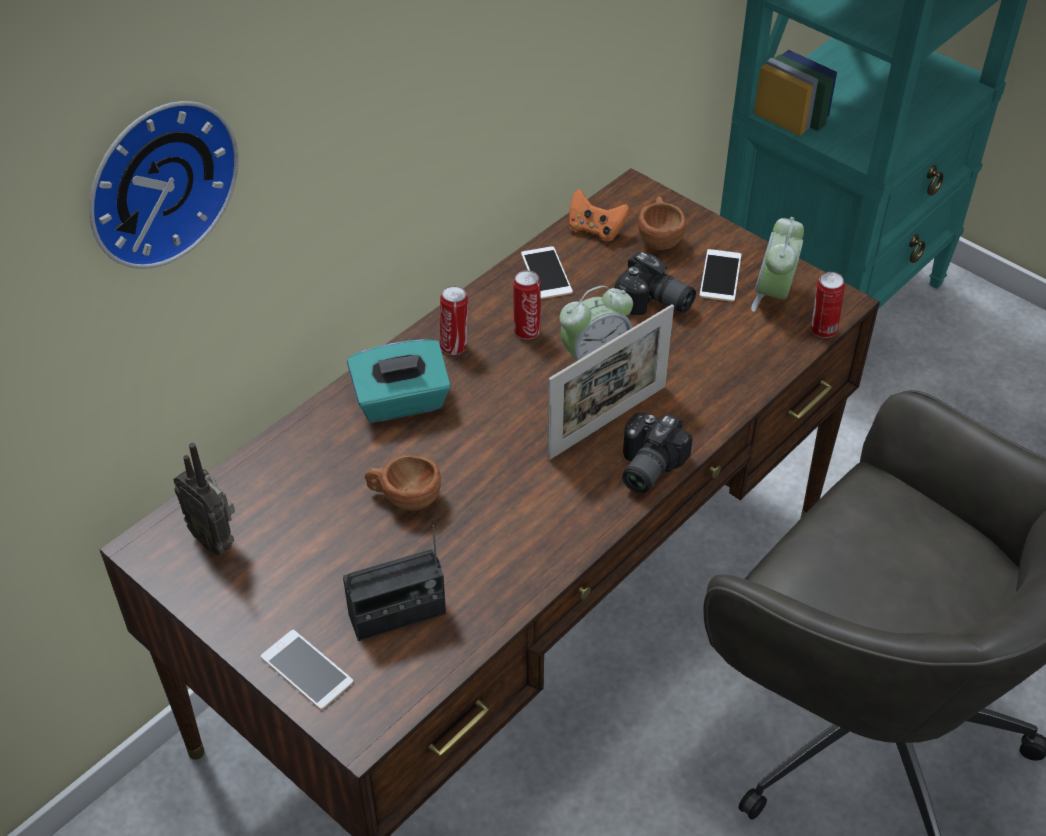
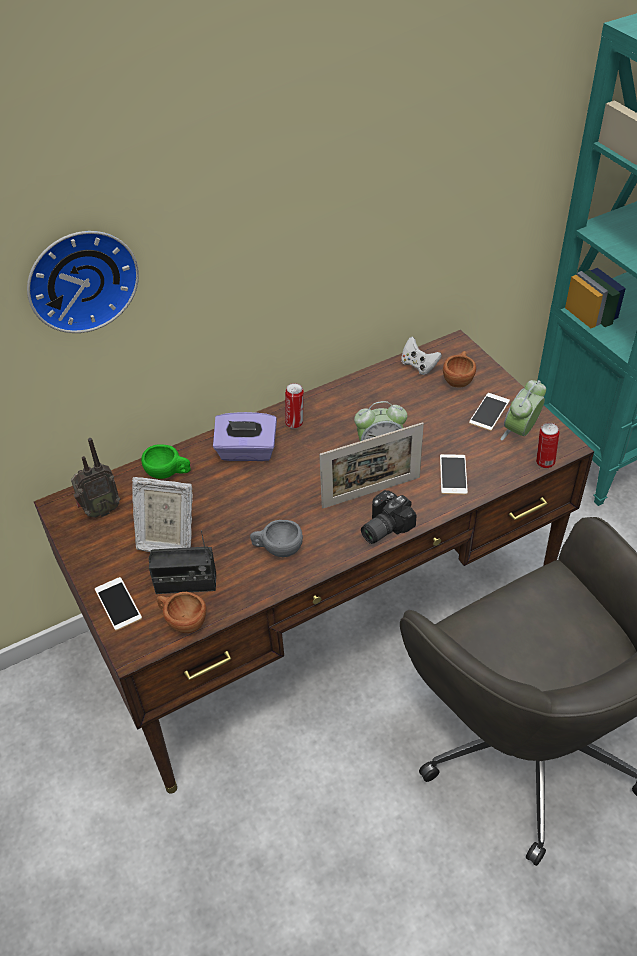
camera: 20 degrees right, 0 degrees up
(215, 539) = (100, 511): radio -> radio turned 90 degrees counterclockwise
(296, 459) = (168, 473): none -> green cup
(338, 557) = (166, 539): none -> picture frame
(401, 402) = (247, 451): turquoise tissue box -> purple tissue box
(404, 498) = (222, 512): brown cup -> brown cup (182, 621)
(510, 532) = (277, 549): none -> grey cup
(527, 330) = (345, 422): can -> none
(546, 273) = (374, 388): phone -> phone (453, 474)
(595, 230) = (418, 366): orange game controller -> white game controller
(654, 303) = (436, 421): camera -> none

